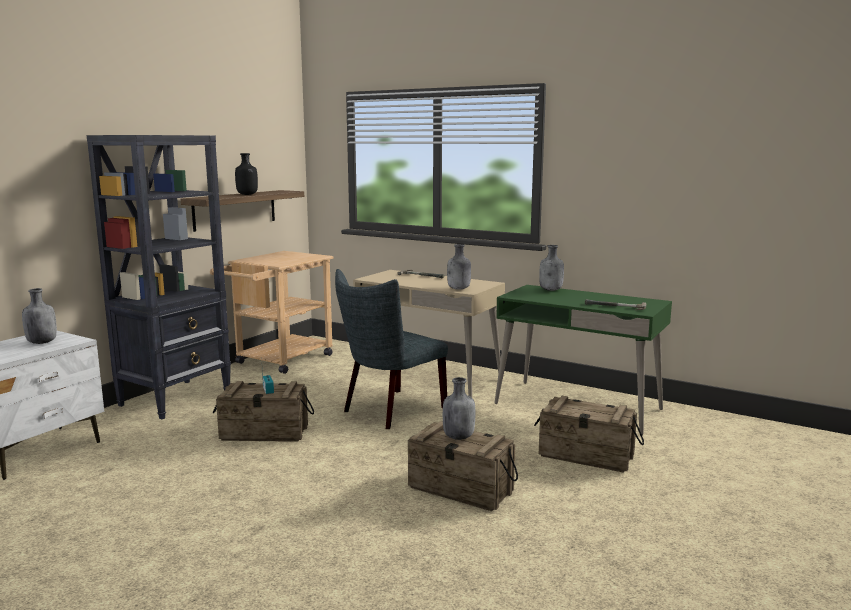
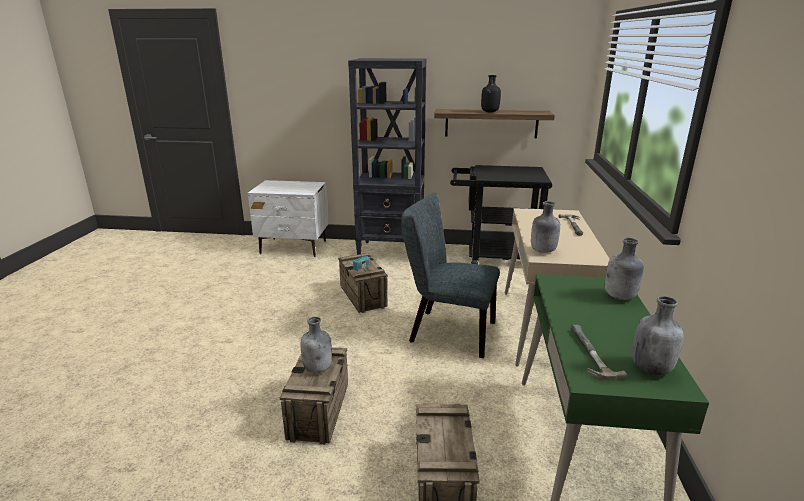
camera: 65 degrees right, 10 degrees up
(42, 342) = (299, 188): grey bottle -> grey bottle (651, 368)
(279, 361) = (494, 257): beige cart -> black cart

